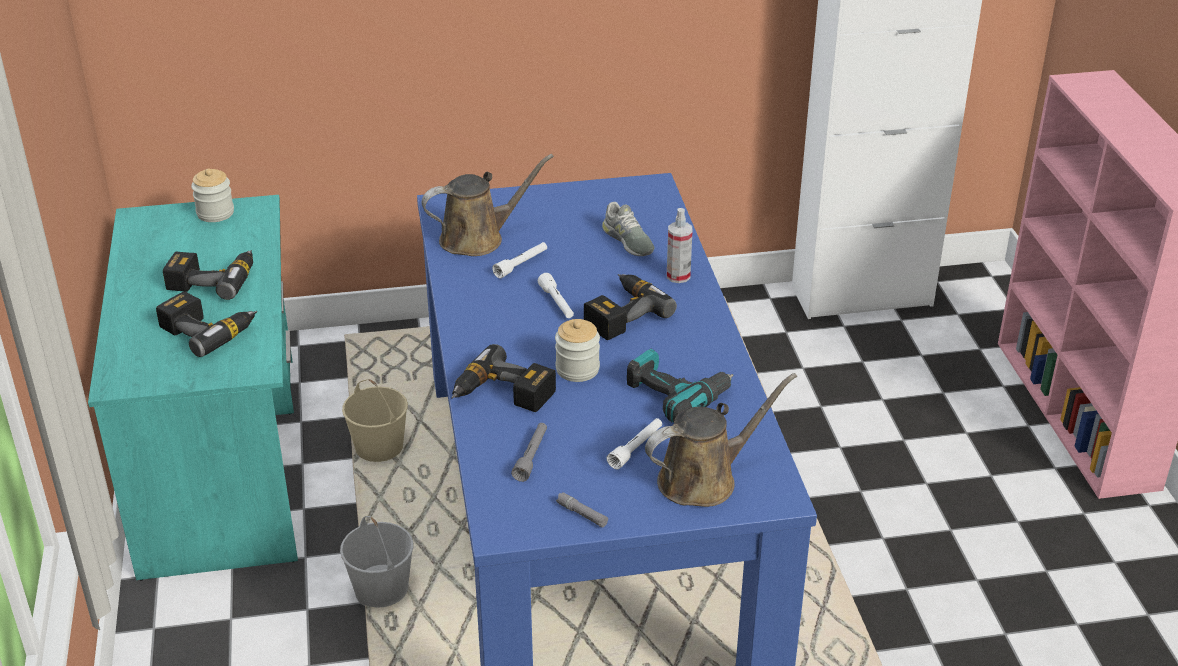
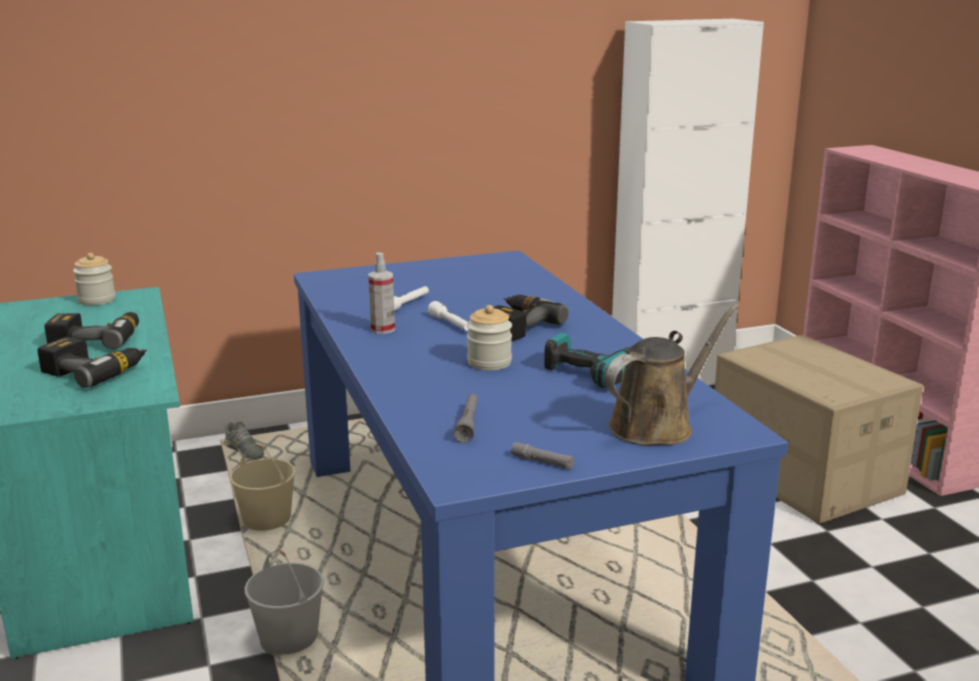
camera: 10 degrees left, 15 degrees down
(478, 238) = (359, 292): brown watering can -> none
(502, 395) = (420, 384): power drill -> none
(628, 240) = (500, 286): grey shoe -> grey shoe (244, 451)
(636, 448) = (575, 410): white flashlight -> none
(678, 276) = (557, 302): spray bottle -> spray bottle (382, 329)
(956, 453) = (802, 475): none -> cardboard box

